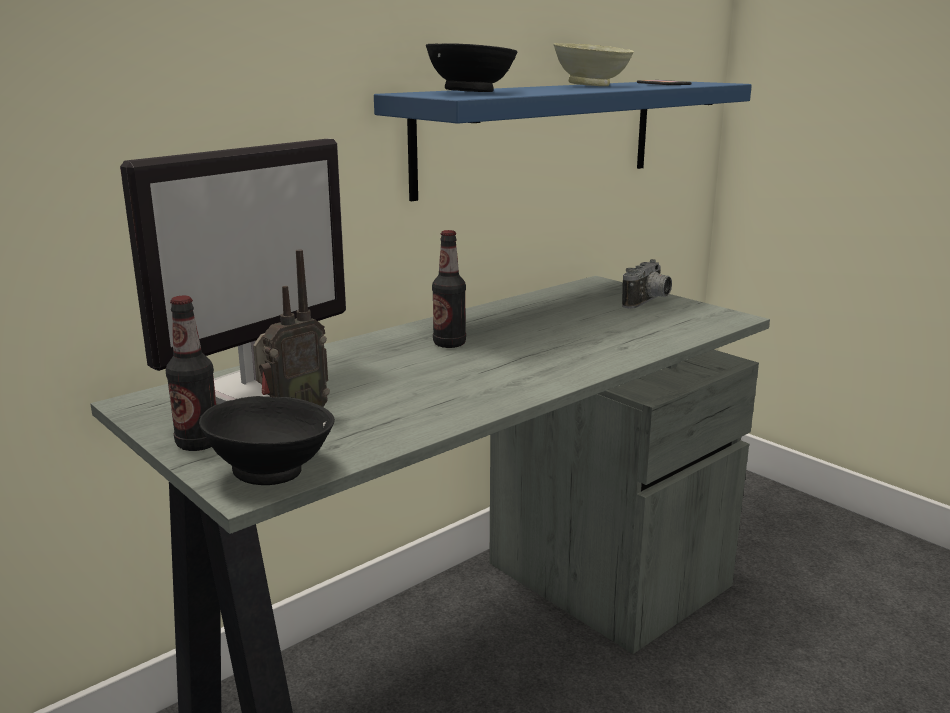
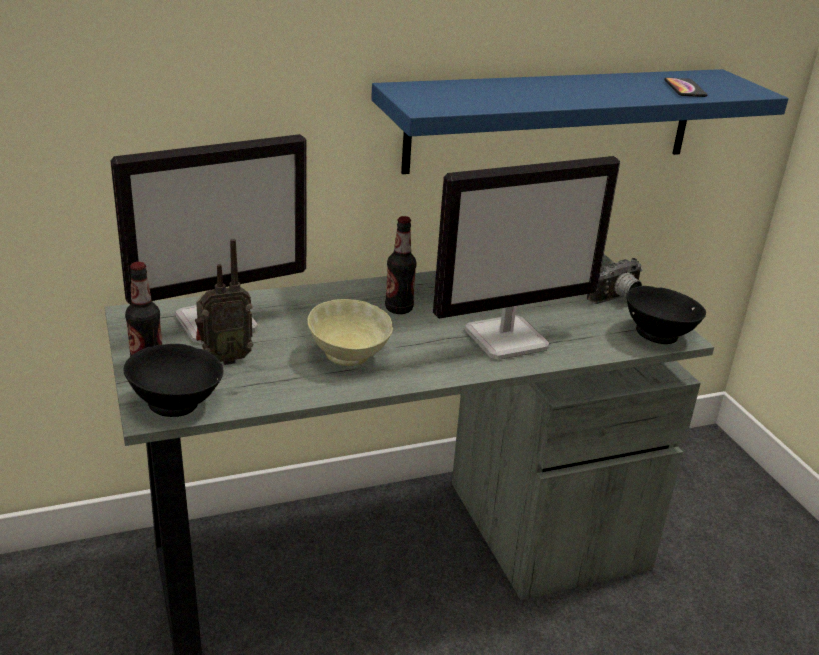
camera: 20 degrees right, 10 degrees up
(472, 92) = (454, 95): black bowl -> black bowl (659, 335)
(583, 346) = (507, 338): none -> monitor
(591, 85) = (603, 84): beige bowl -> beige bowl (348, 357)

